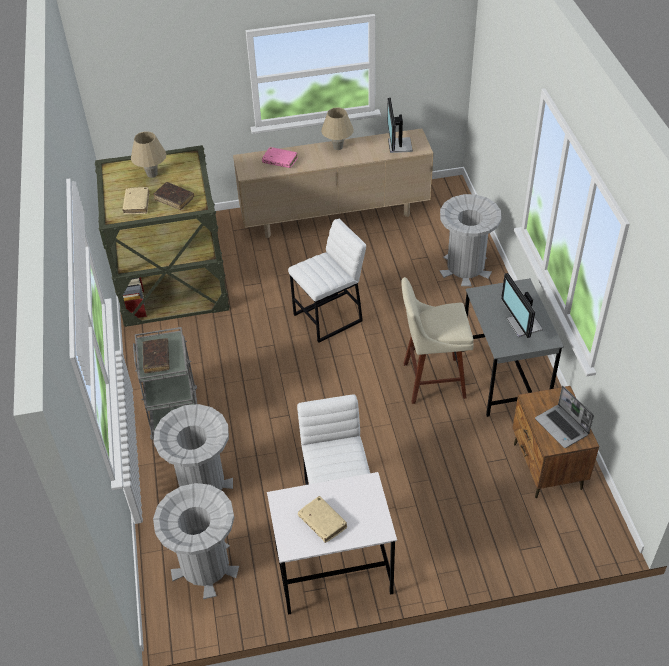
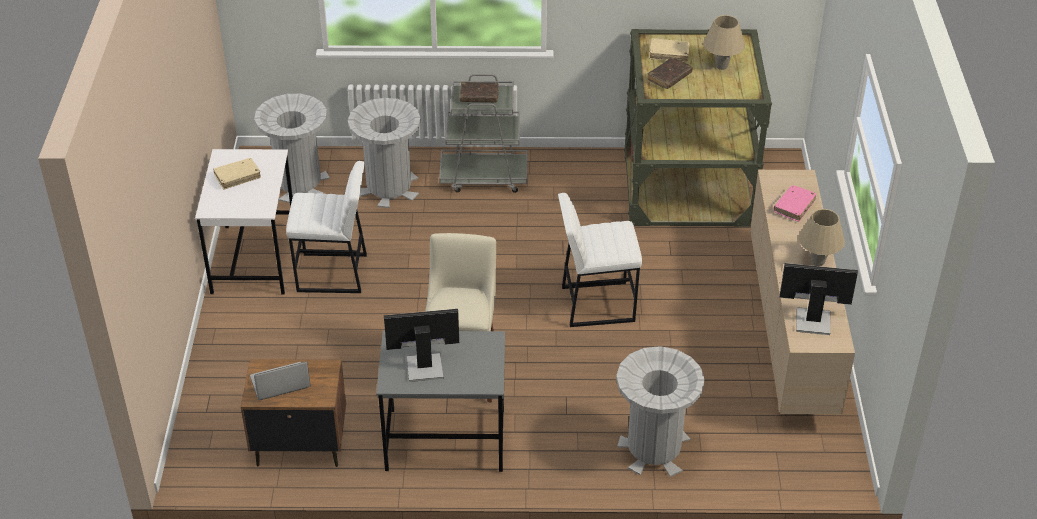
camera: 100 degrees right, 5 degrees down
(329, 317) = (595, 304): white chair -> white chair turned 105 degrees clockwise

